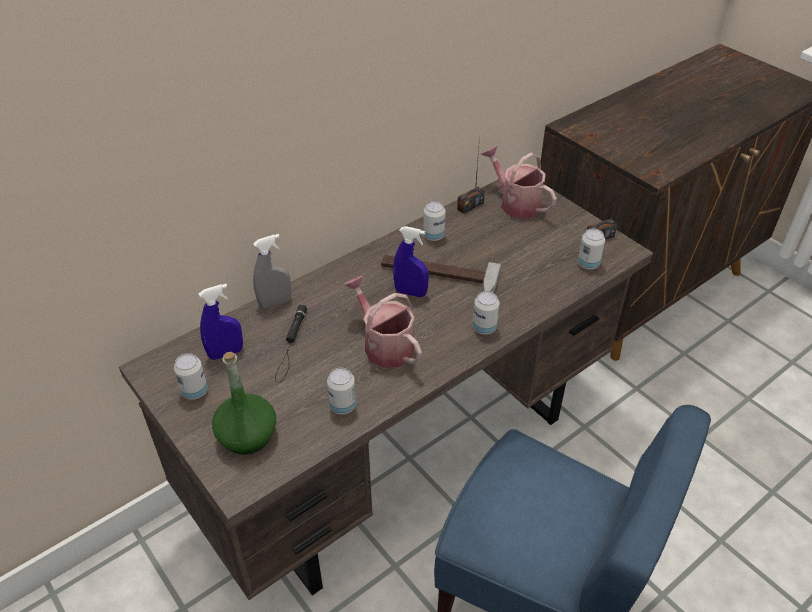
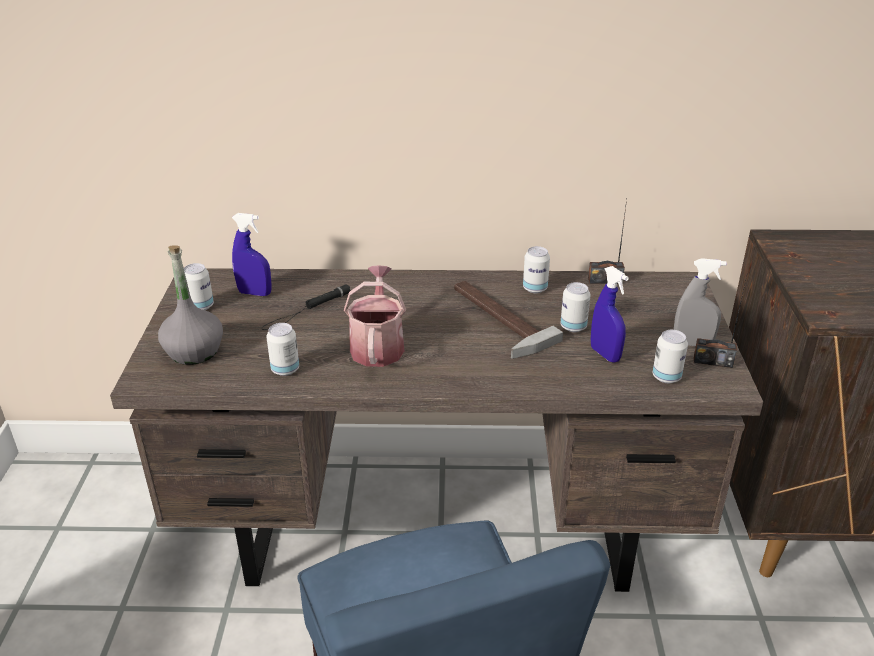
camera: 40 degrees right, 10 degrees down
(247, 435) = (194, 351): green bottle -> grey bottle
(275, 302) = (335, 277): grey spray bottle -> grey spray bottle (692, 344)
(410, 292) = (453, 320): blue spray bottle -> blue spray bottle (605, 354)
(484, 328) = (482, 376): can -> can (573, 327)
(515, 203) = (657, 296): watering can -> none

